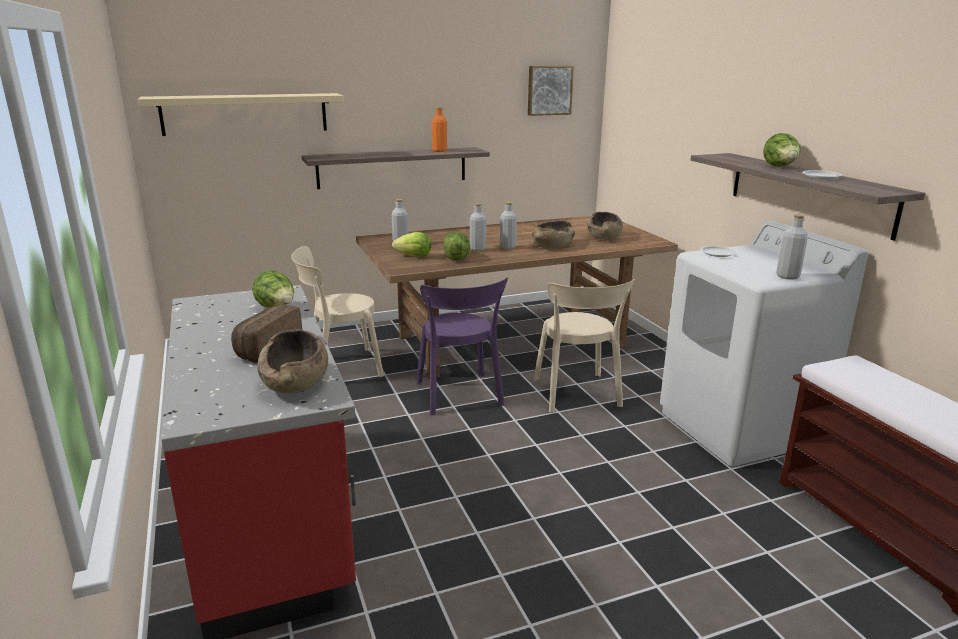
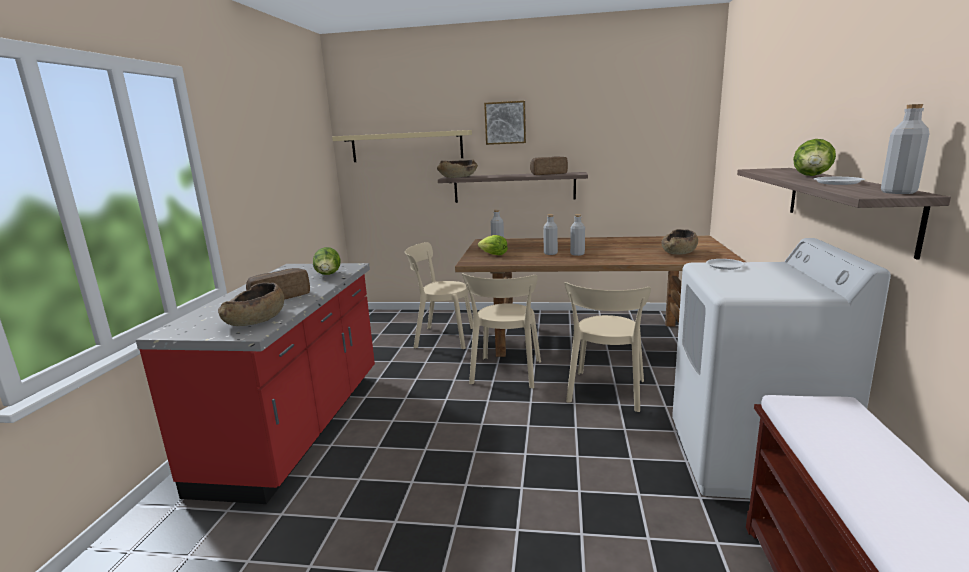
camera: 30 degrees right, 5 degrees down
(439, 151) = (548, 174): orange bottle -> bread
(456, 258) = (523, 258): lettuce -> none
(460, 396) = (505, 374): purple chair -> beige chair
(549, 90) = (658, 122): picture -> picture (505, 123)
(552, 245) = (619, 255): brown bowl -> brown bowl (458, 177)
(787, 276) = (771, 292): grey bottle -> grey bottle (898, 192)

